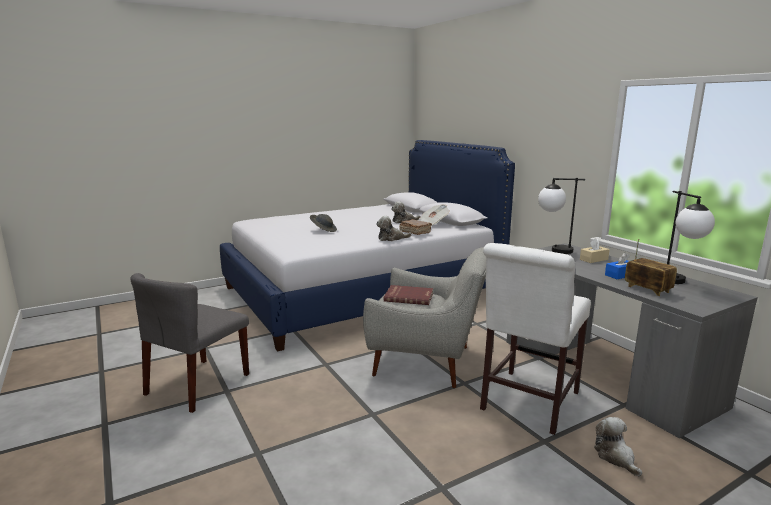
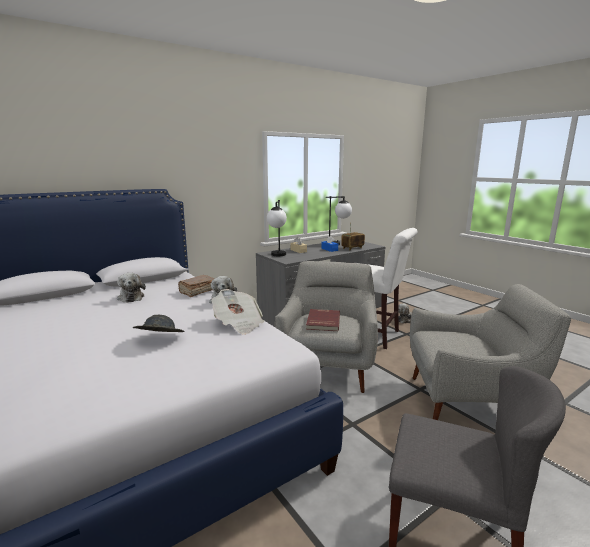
camera: 95 degrees left, 0 degrees up
(334, 443) = (468, 403): none -> grey armchair
(431, 225) = (163, 285): newspaper -> newspaper (238, 324)

